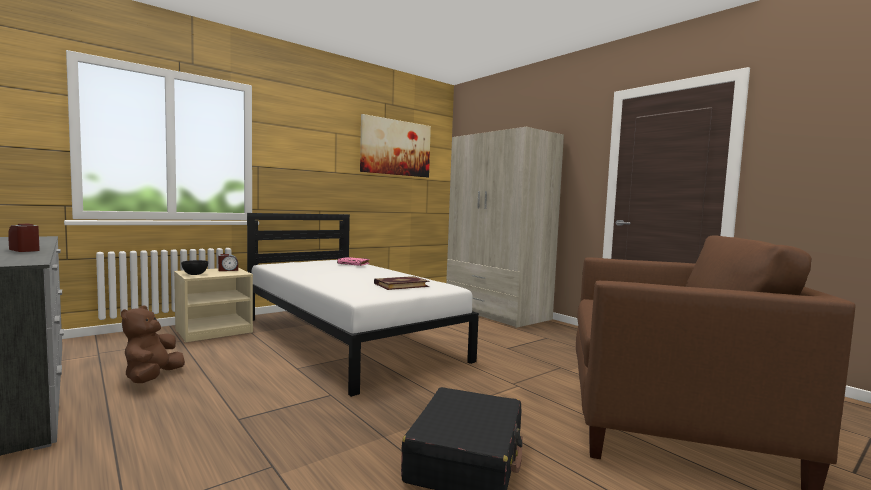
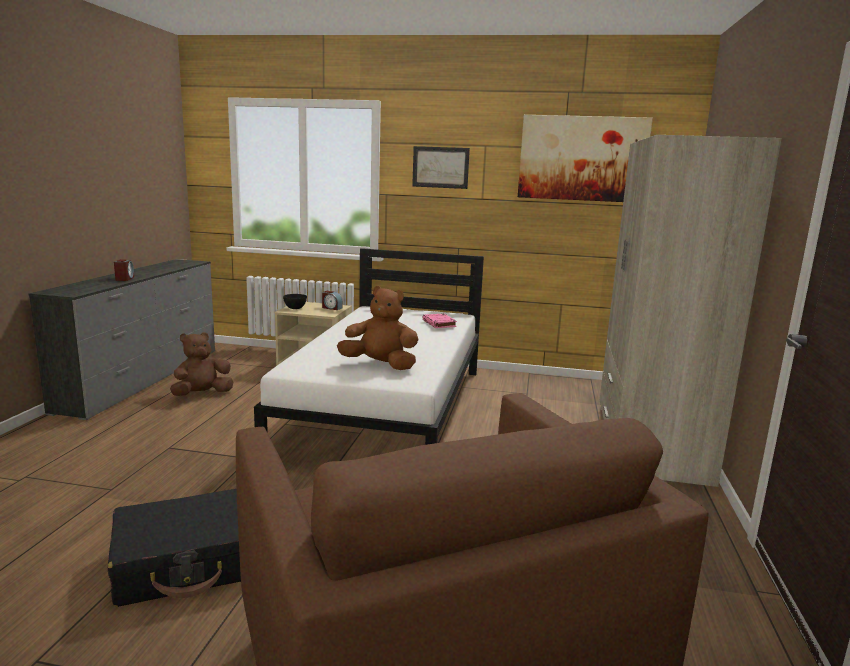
camera: 50 degrees right, 10 degrees up
(304, 146) = (440, 167): none -> picture
(401, 285) = (380, 365): book -> brown plush toy

